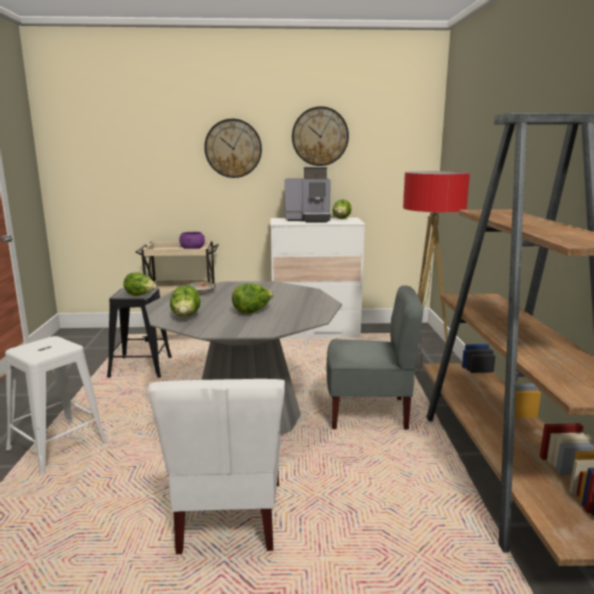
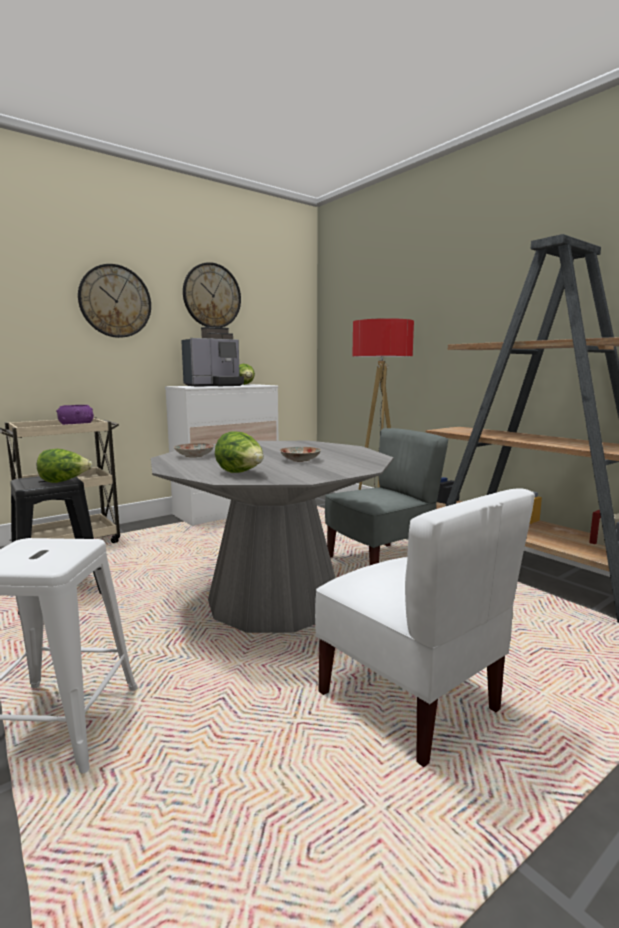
camera: 35 degrees left, 5 degrees down
(252, 311) = (300, 460): lettuce -> plate

